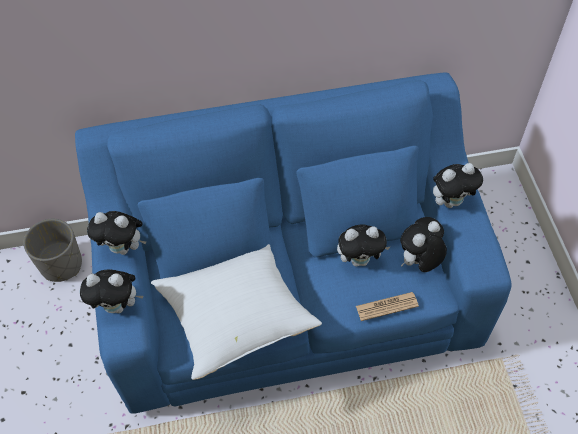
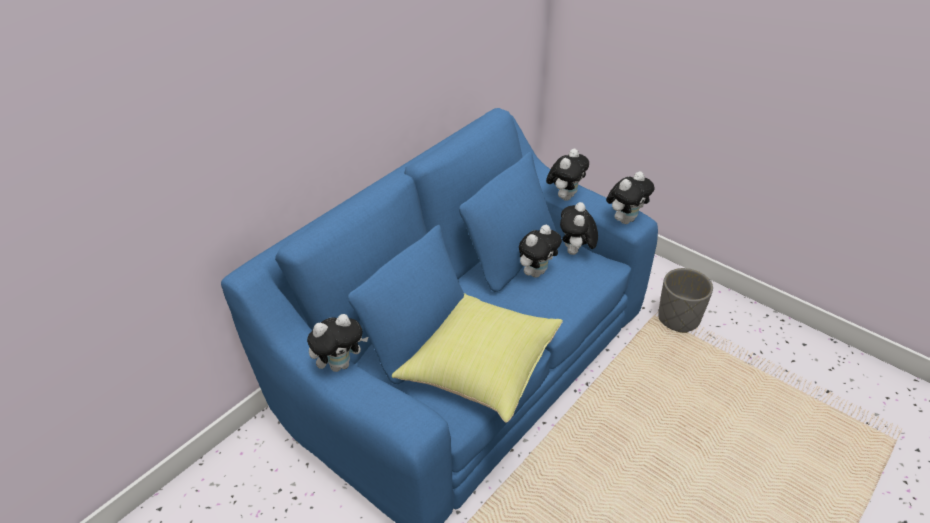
camera: 40 degrees left, 15 degrees down
(61, 264) = (225, 475): grey planter -> grey planter (678, 318)
(118, 305) = (386, 406): plush toy -> plush toy (625, 219)
(236, 315) = (479, 366): white pillow -> yellow pillow
(387, 306) = (587, 290): newspaper -> none

